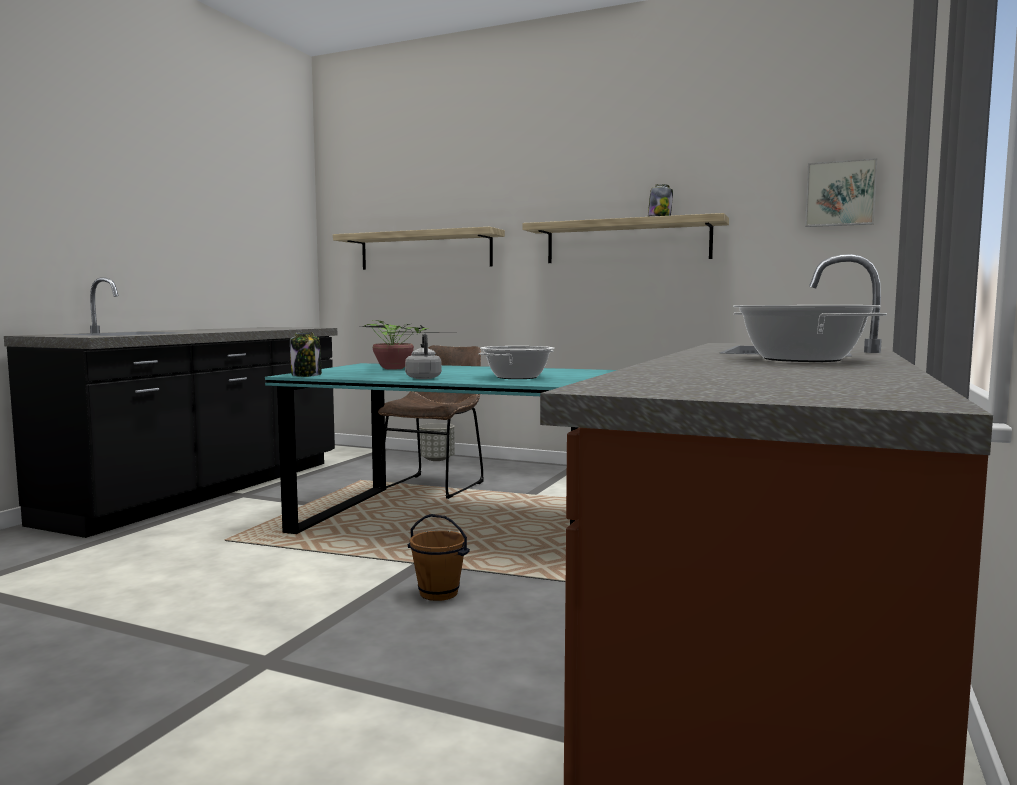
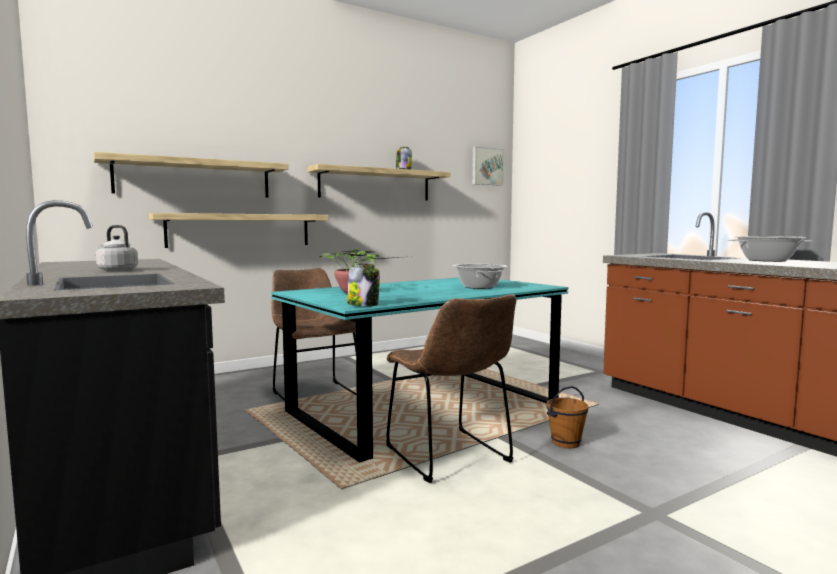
camera: 55 degrees left, 0 degrees up
(332, 557) = (451, 457): none -> brown chair
(423, 378) = (448, 294): grey kettle -> grey kettle (116, 270)
(437, 459) = (236, 378): grey planter -> none
(464, 303) = (240, 230): none -> shelf

